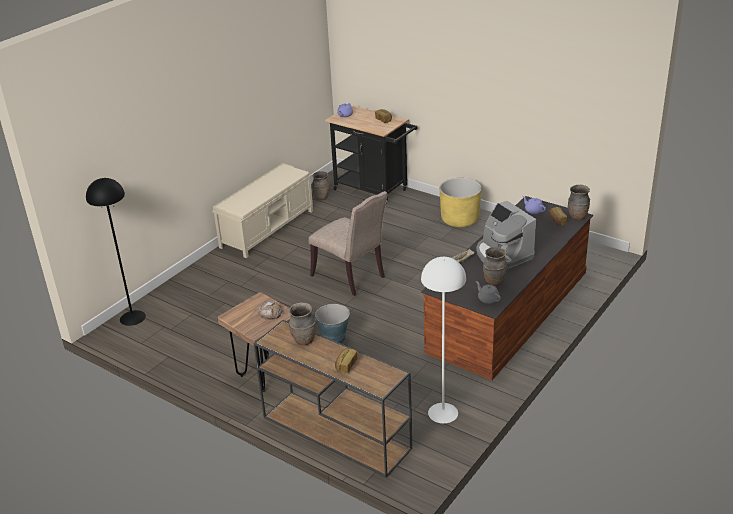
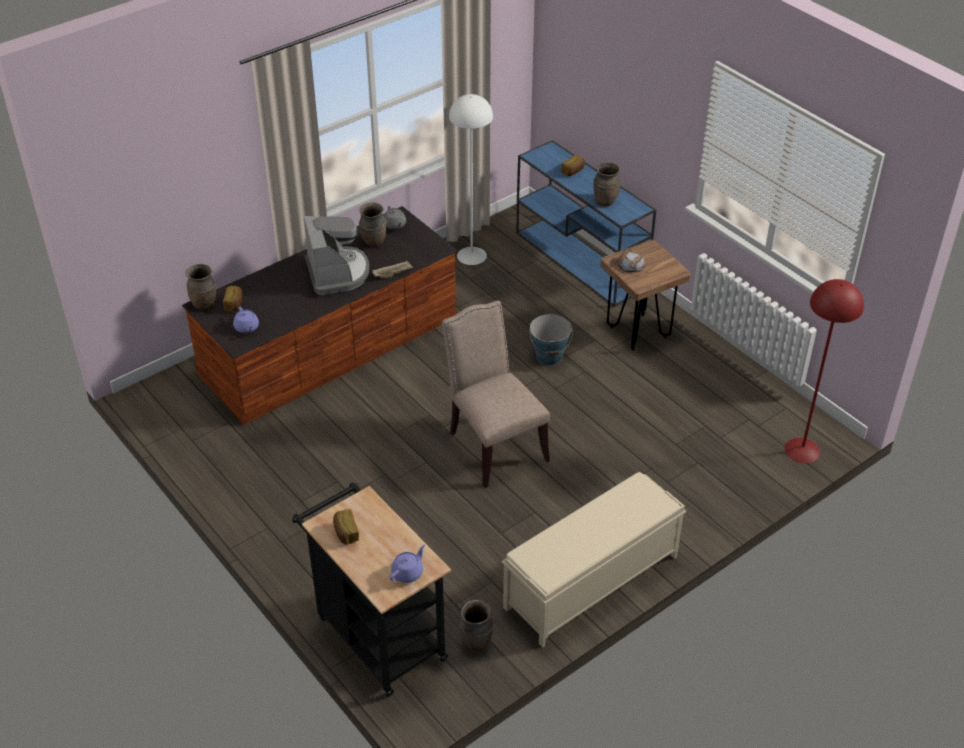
camera: 165 degrees left, 10 degrees up
(132, 318) = (802, 450): black floor lamp -> red floor lamp
(334, 432) = (581, 261): brown console table -> blue console table
(460, 220) = (282, 515): yellow planter -> none

